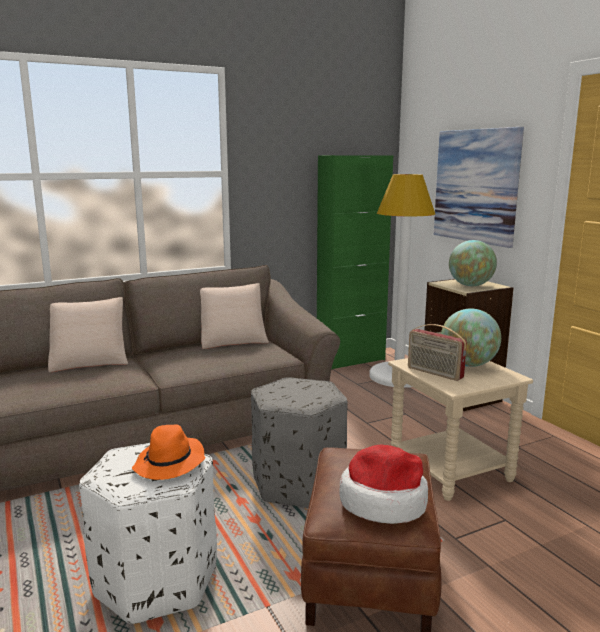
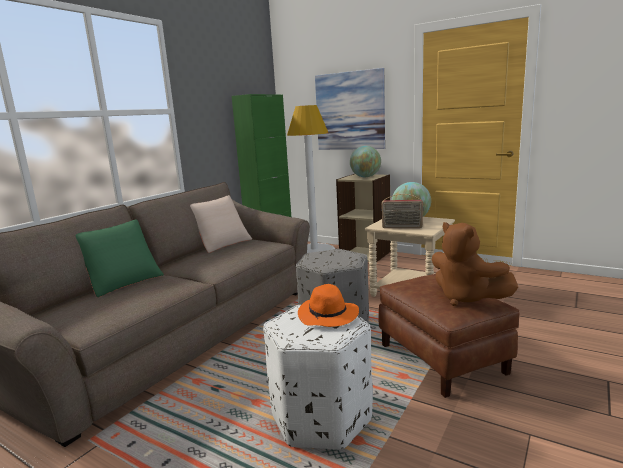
camera: 30 degrees left, 0 degrees up
(89, 361) = (123, 282): beige pillow -> green pillow
(384, 501) = (466, 298): hat -> brown plush toy

